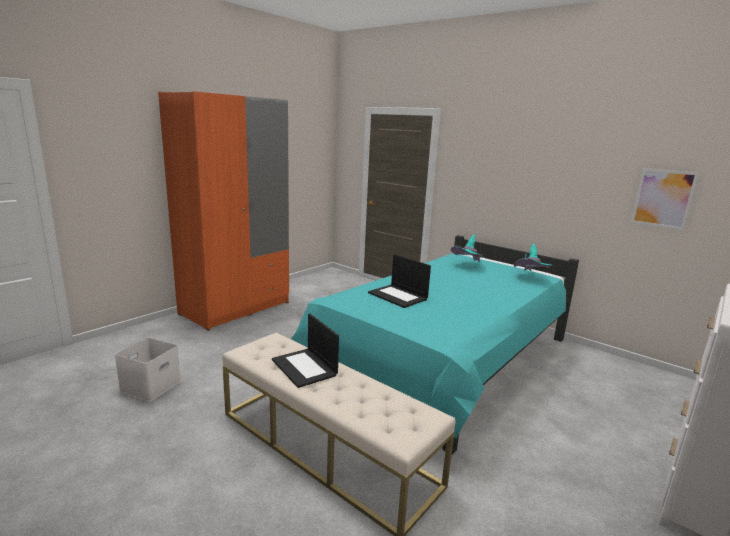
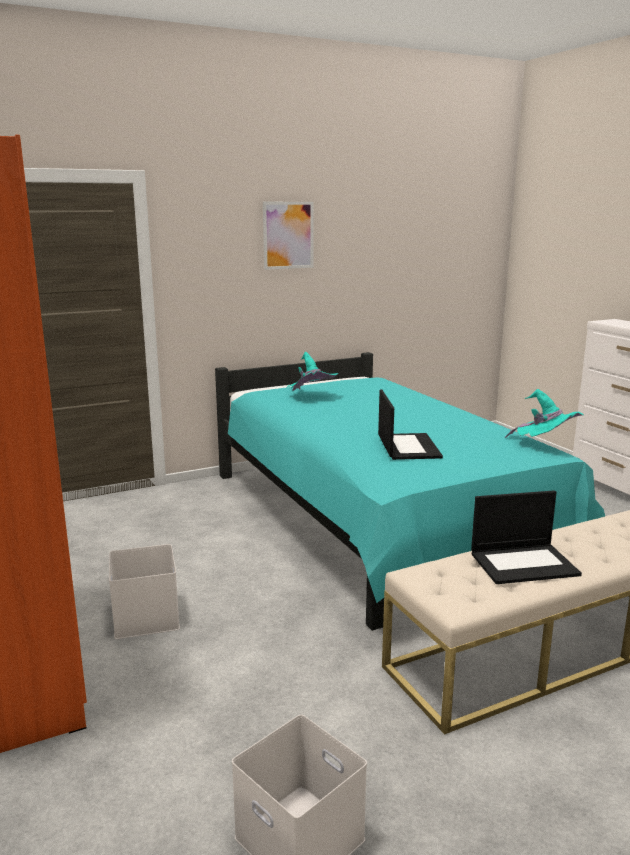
camera: 65 degrees left, 0 degrees up
(289, 321) = (144, 616): none -> white storage box
(398, 296) = (407, 446): laptop -> laptop turned 75 degrees counterclockwise
(529, 277) = (375, 384): turquoise hat -> turquoise hat (545, 444)
(663, 198) = (427, 265): picture -> picture (288, 235)

